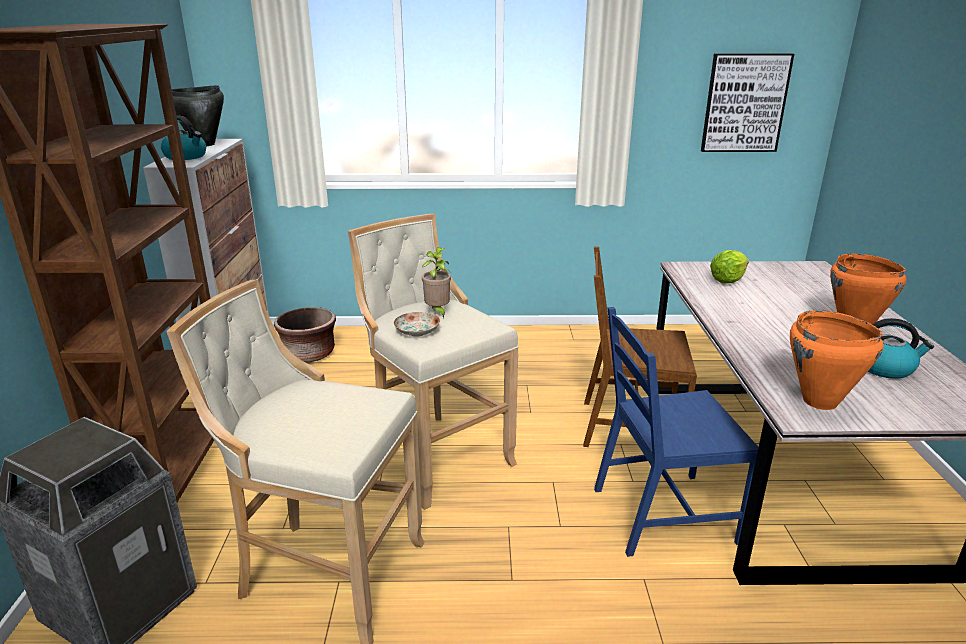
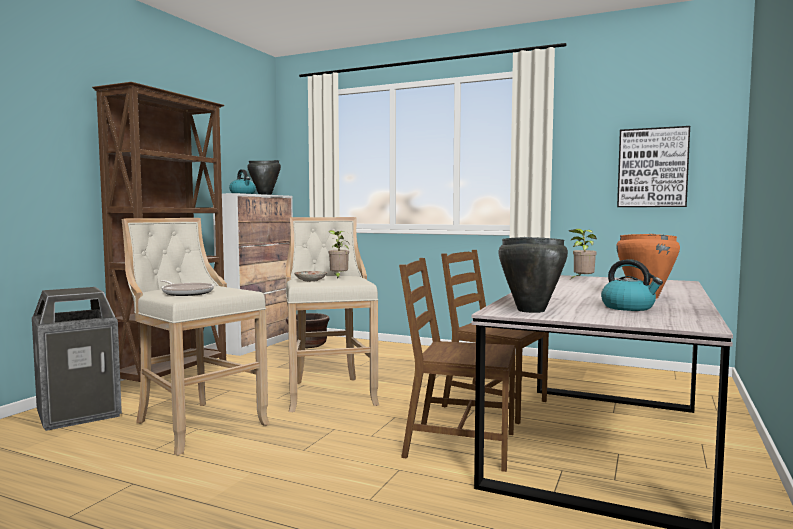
camera: 25 degrees right, 20 degrees down
(313, 426) = (186, 293): none -> frying pan
(662, 514) = (459, 445): blue chair -> brown chair
(728, 280) = (582, 280): lettuce -> potted plant
(819, 402) = (530, 310): orange cooking pot -> black cooking pot

